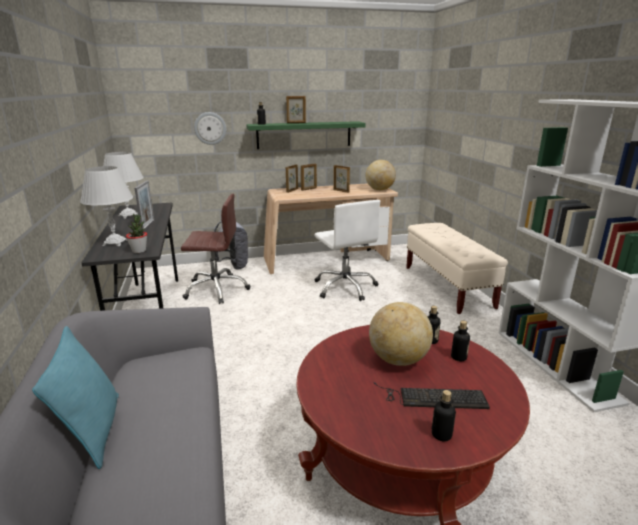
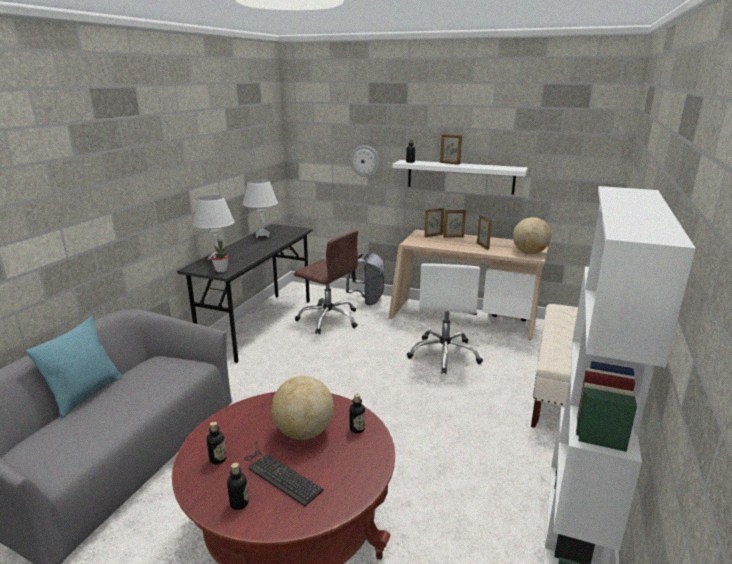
camera: 35 degrees right, 0 degrees up
(148, 226) = (260, 248): picture frame -> none
(304, 135) = (460, 176): green shelf -> white shelf
(458, 357) = (355, 454): bottle -> bottle (218, 459)

